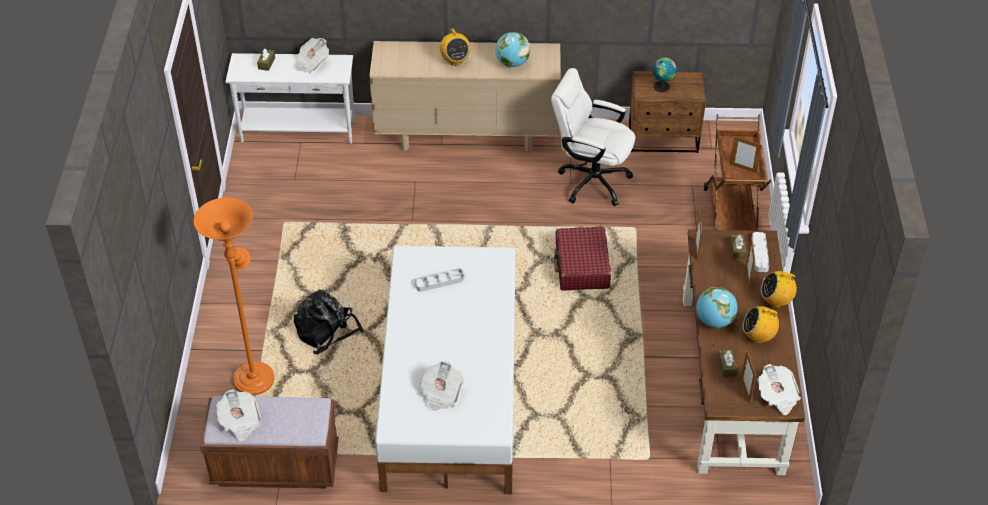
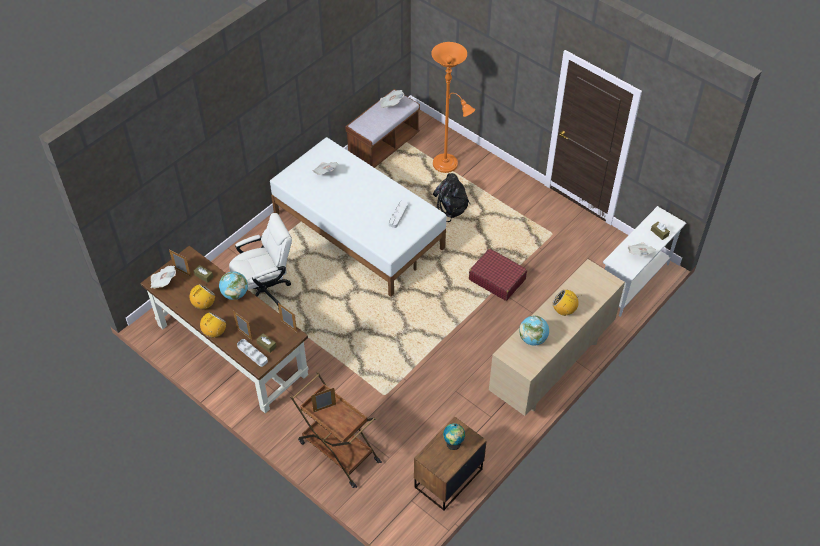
camera: 130 degrees right, 5 degrees up
(582, 266) = (381, 345): red suitcase -> red suitcase (497, 279)
(590, 181) = (447, 402): white office chair -> white office chair (266, 293)

